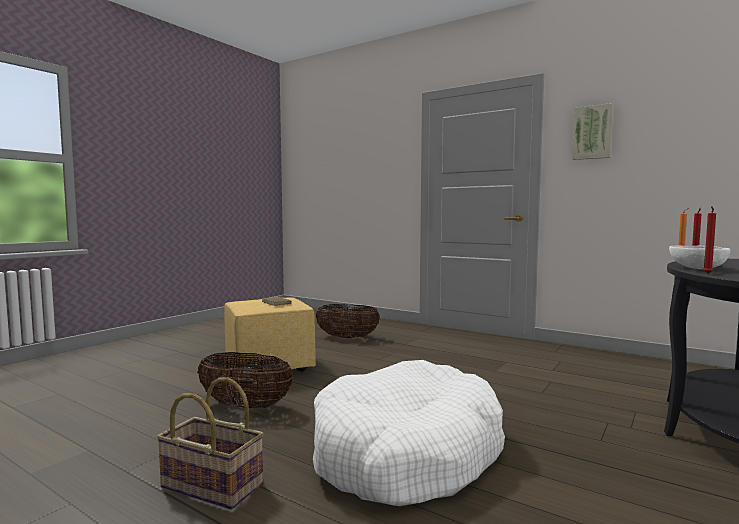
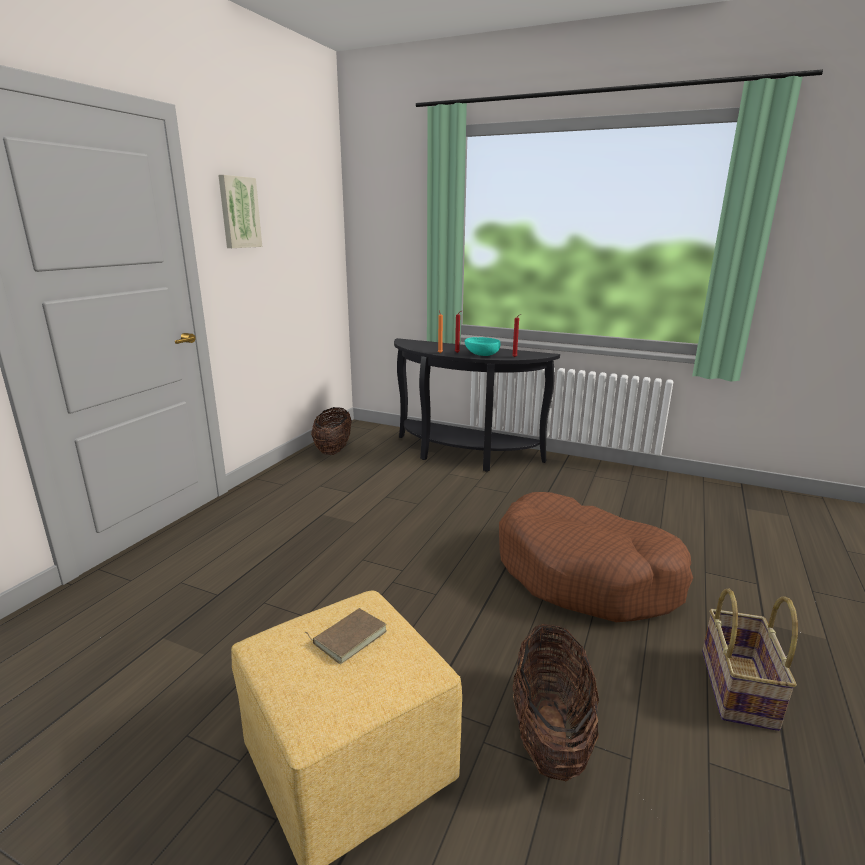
camera: 100 degrees left, 15 degrees up
(347, 337) = (137, 677): basket -> basket (333, 450)
(406, 453) = (586, 574): white dog bed -> brown dog bed
(697, 268) = (481, 355): white bowl -> turquoise bowl

